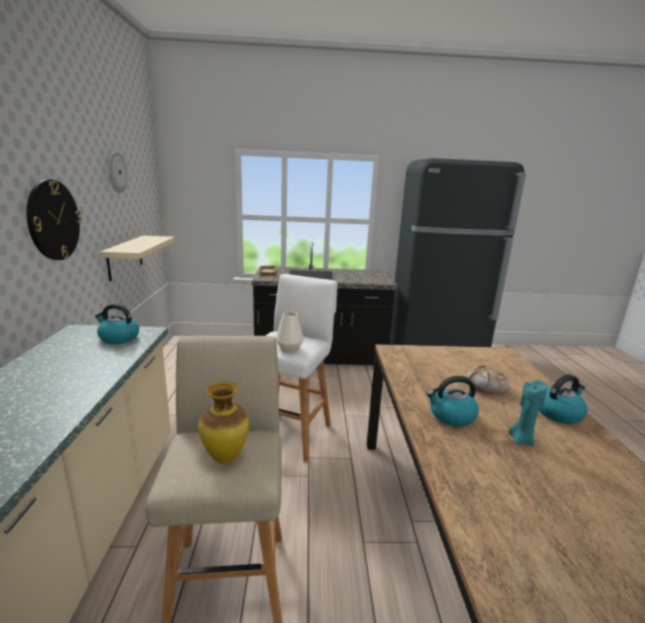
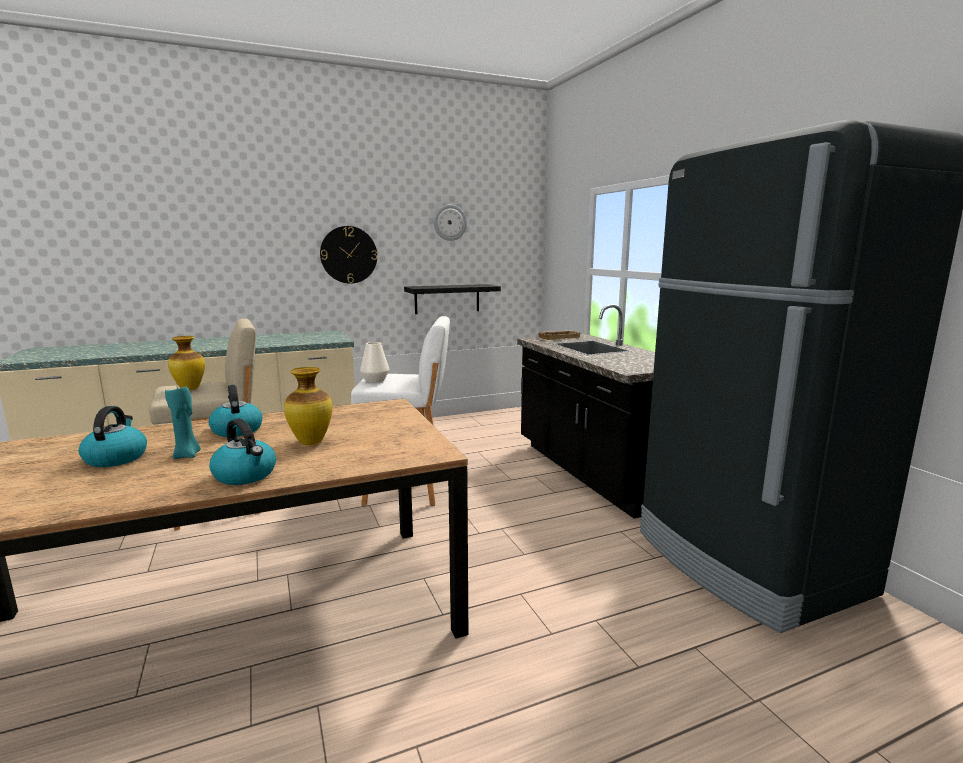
camera: 70 degrees right, 5 degrees down
(118, 338) = (323, 338): kettle -> kettle (116, 458)
(125, 257) = (447, 299): beige shelf -> black shelf
(486, 386) = (311, 443): bread -> vase

